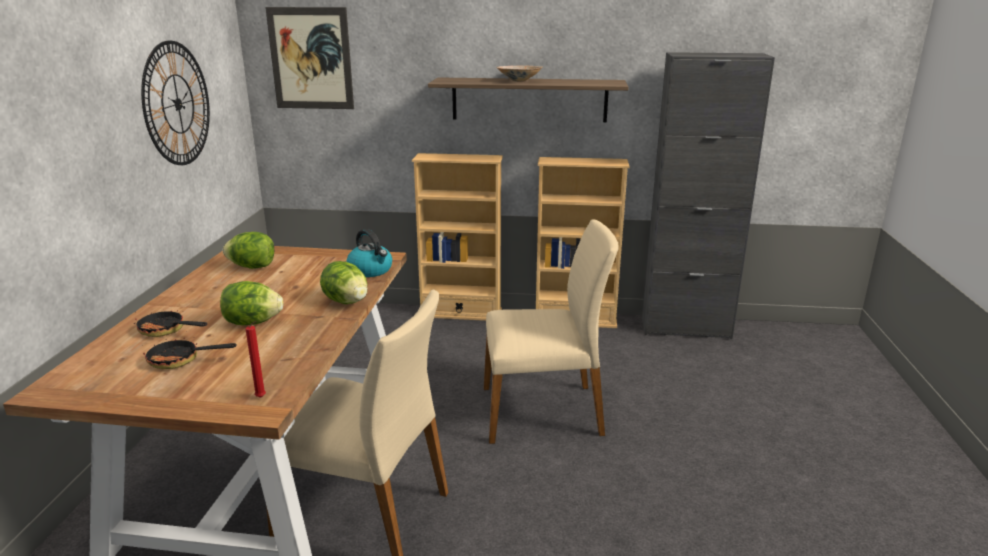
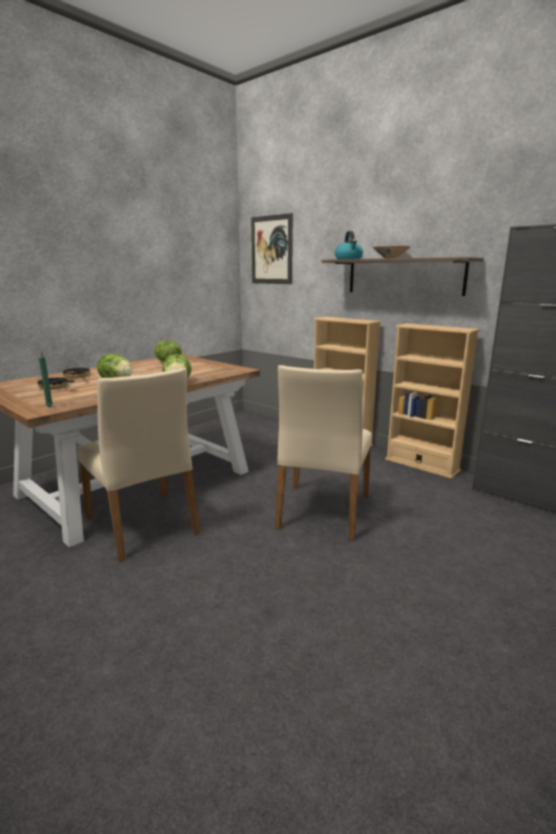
camera: 35 degrees right, 5 degrees down
(177, 104) = (170, 267): wall clock -> none
(262, 398) = (49, 407): red candle -> green candle
(371, 270) = (221, 373): kettle -> kettle (349, 259)
(543, 411) = (322, 511): beige chair -> beige chair turned 75 degrees clockwise

